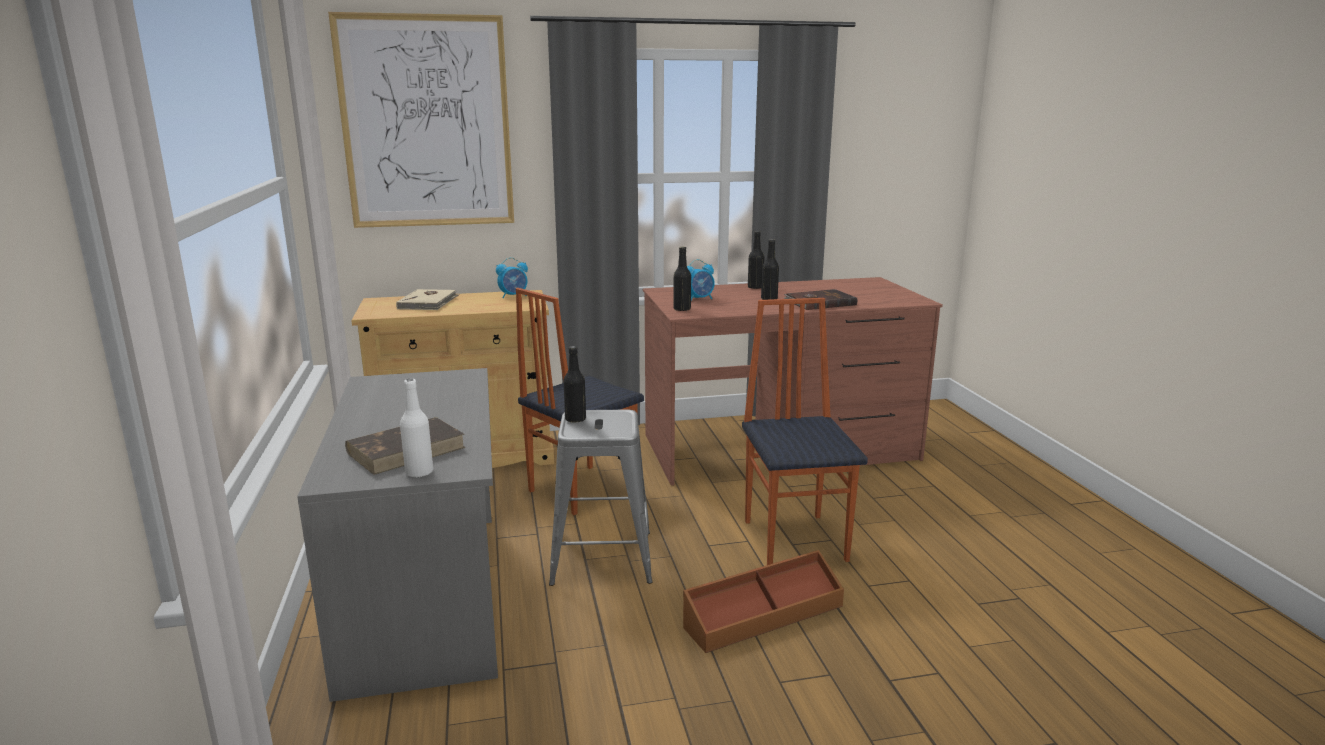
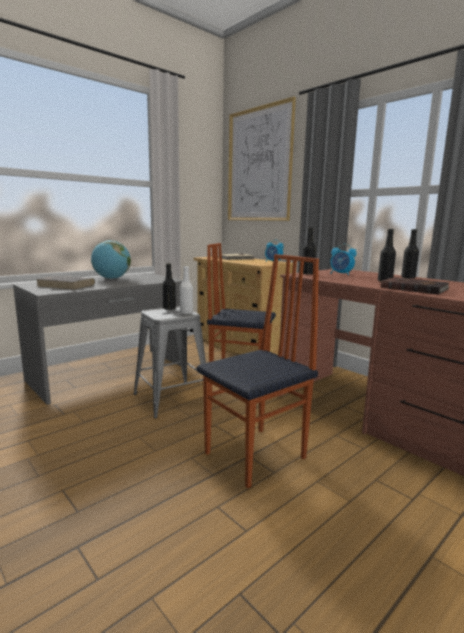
camera: 60 degrees right, 5 degrees down
(379, 410) = (112, 278): none -> globe
(419, 472) = (40, 289): white bottle -> white bottle (186, 313)
(763, 615) = (141, 465): brown storage box -> none

